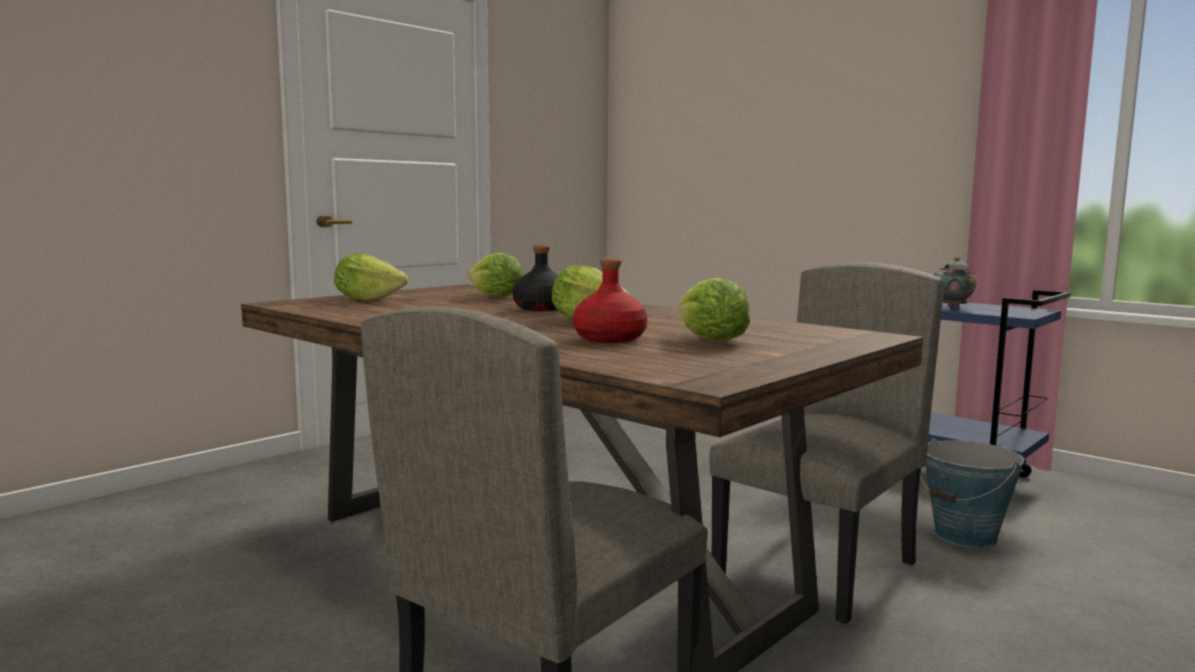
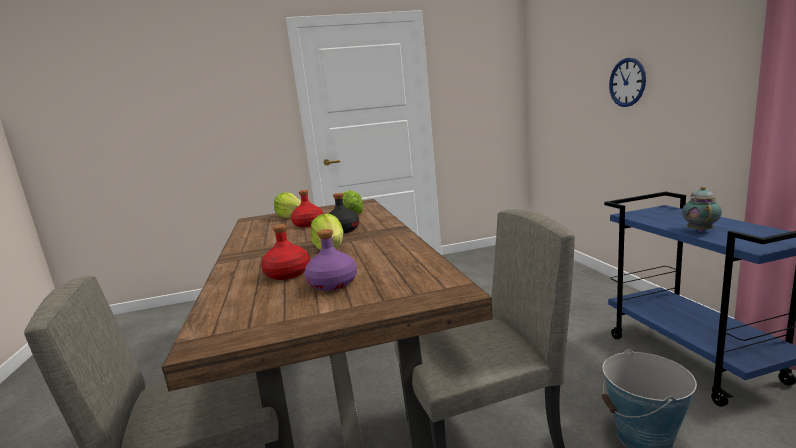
camera: 35 degrees right, 5 degrees up
(446, 305) = (308, 224): none -> red bottle
(711, 340) = (332, 284): lettuce -> purple bottle
(795, 145) = (627, 82): none -> wall clock

